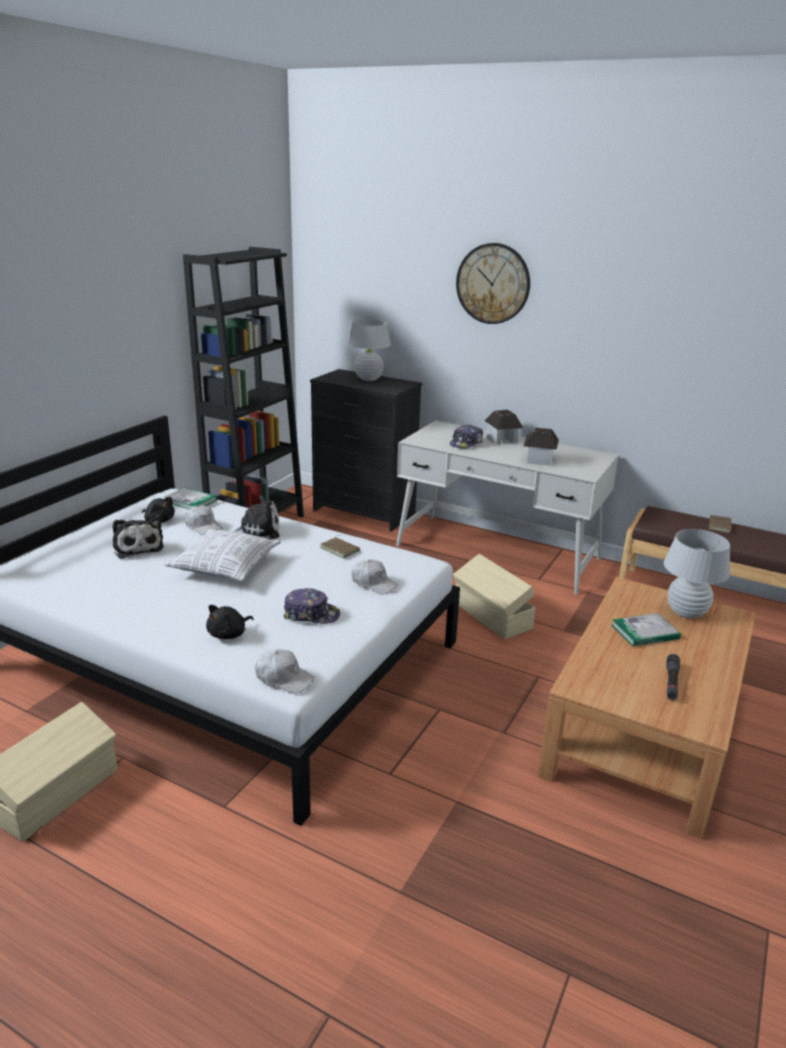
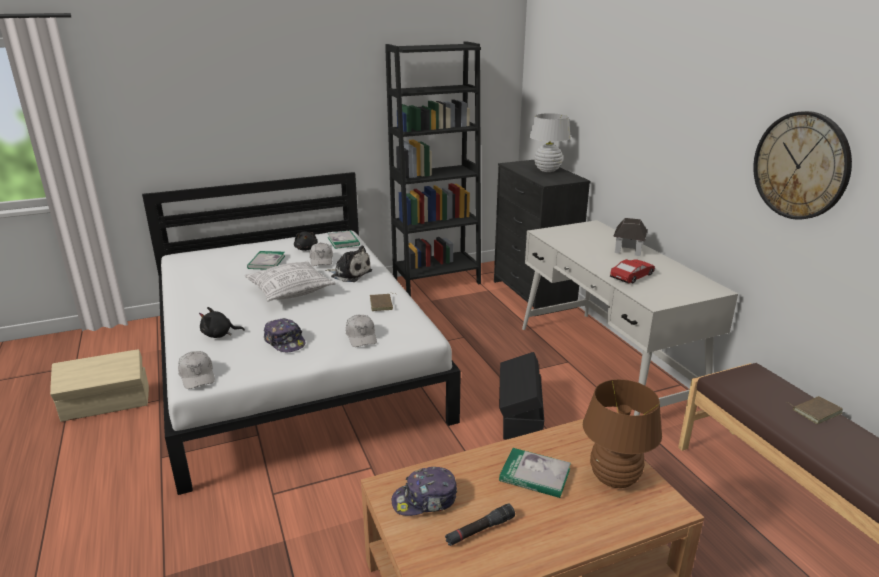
camera: 40 degrees right, 0 degrees up
(138, 547) = (266, 262): plush toy -> book
(466, 443) = (587, 245): cap -> cap (425, 500)
(491, 616) = (520, 416): beige storage box -> black storage box
(493, 283) = (649, 84): wall clock -> wall clock (801, 166)
(539, 460) = (632, 276): toy house -> toy car
(686, 612) = (614, 478): white table lamp -> brown table lamp

